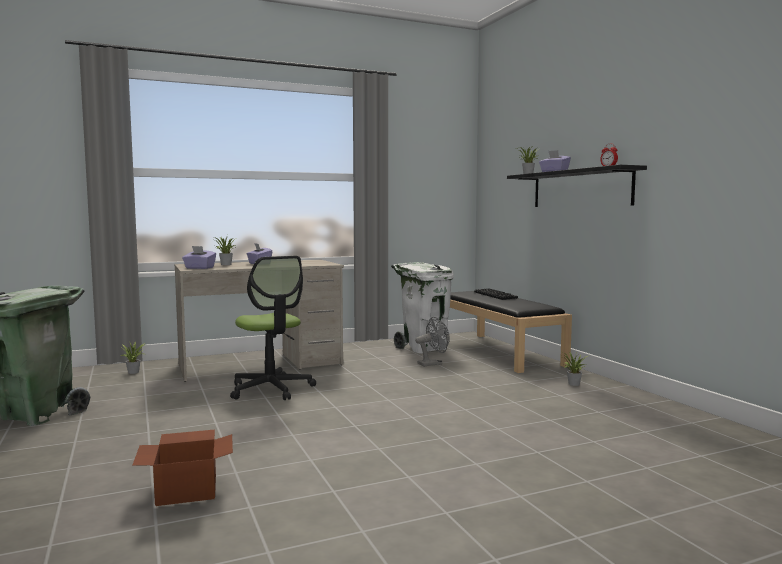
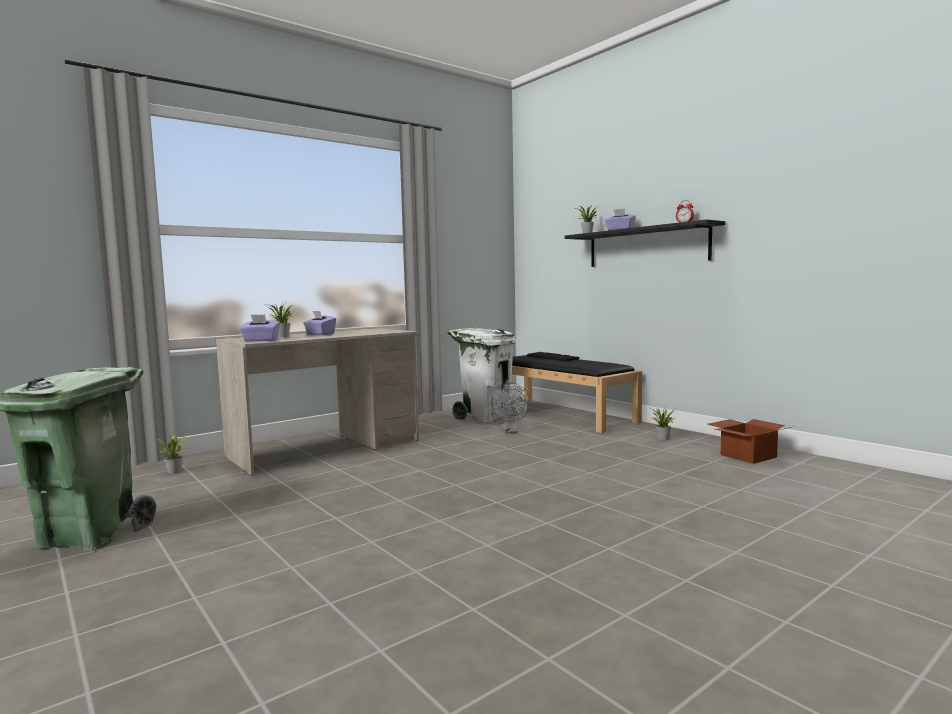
camera: 15 degrees left, 0 degrees up
(188, 489) = (379, 599): cardboard box -> cardboard box (747, 455)
(271, 389) = (364, 473): office chair -> none
(433, 363) = (510, 431): grey fan -> grey fan turned 120 degrees clockwise

